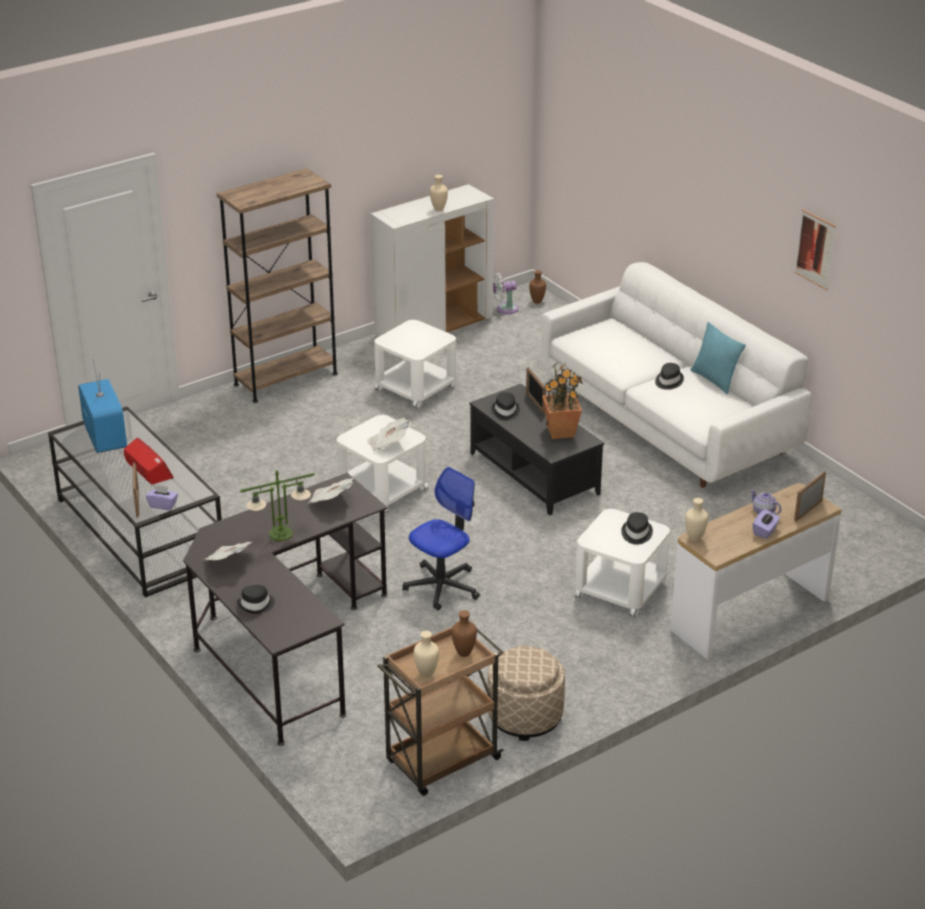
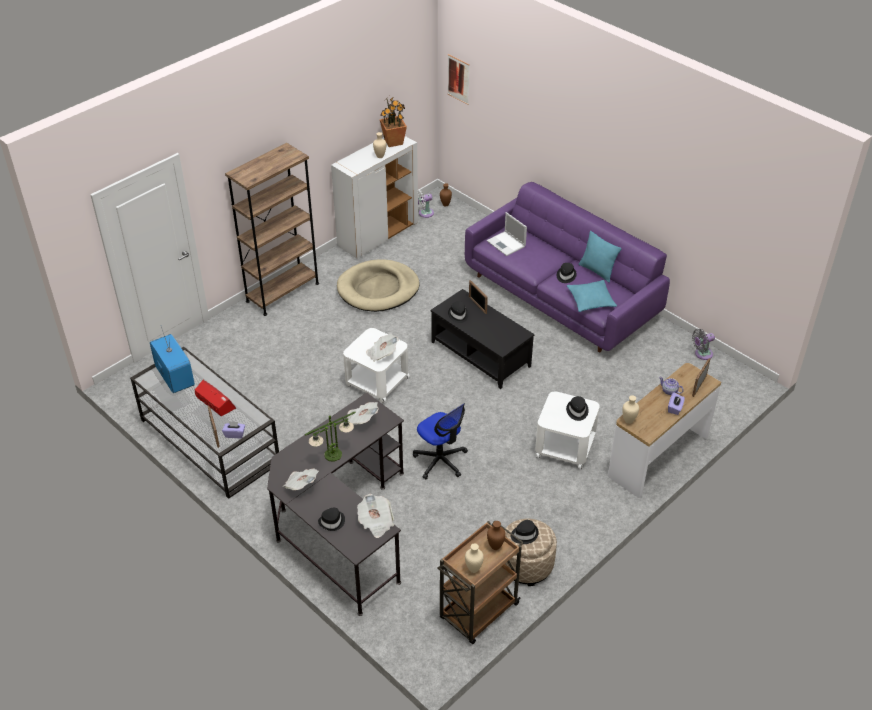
camera: 10 degrees left, 10 degrees up
(314, 611) = (376, 522): none -> newspaper
(416, 387) = (378, 289): white side table -> beige dog bed
(442, 586) = (440, 460): office chair -> office chair turned 105 degrees clockwise
(519, 662) = (524, 534): none -> black hat
(561, 431) = (502, 328): potted plant -> potted plant (394, 142)
(597, 339) = (506, 244): none -> laptop
(668, 418) = (562, 295): white sofa -> purple sofa
(695, 412) = (591, 300): none -> turquoise pillow
(815, 249) = (673, 182): picture -> picture (458, 79)
(849, 504) = (702, 354): none -> grey fan

